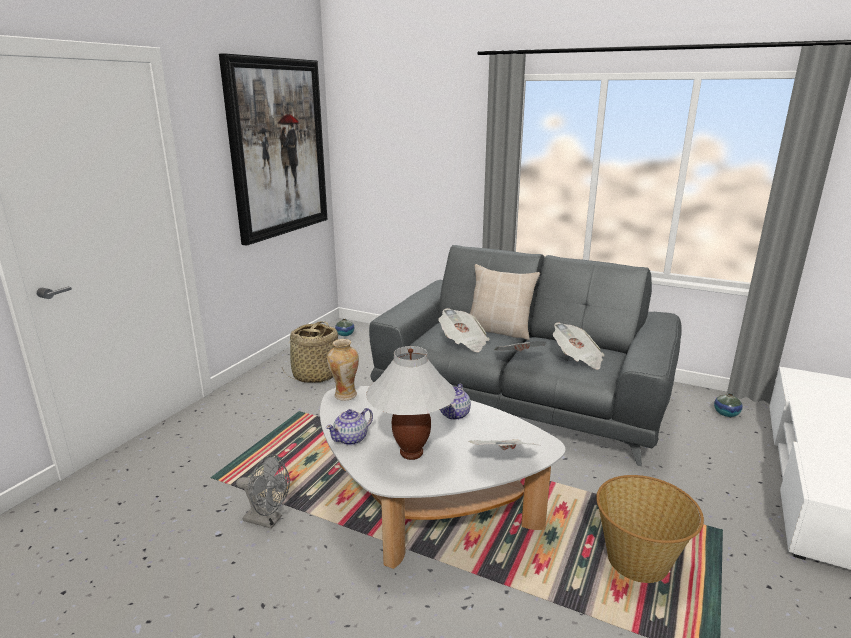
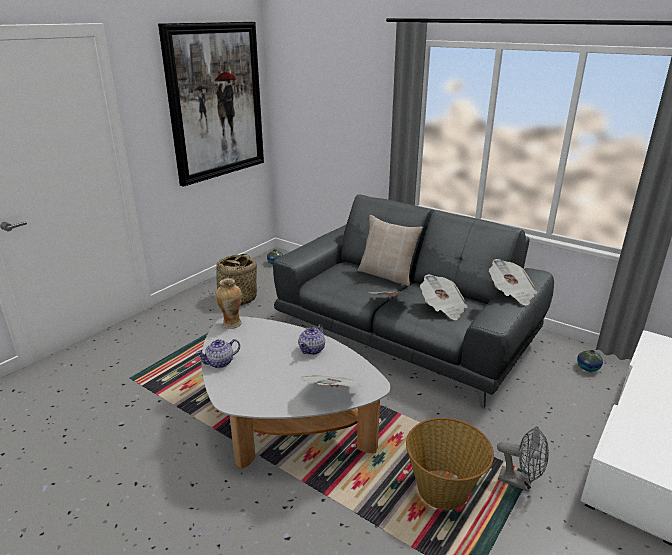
camera: 10 degrees right, 5 degrees up
(268, 520) = (160, 417): grey fan -> grey fan (520, 482)
(411, 453) = (261, 380): white table lamp -> none
(464, 342) = (350, 284): newspaper -> newspaper (511, 293)

